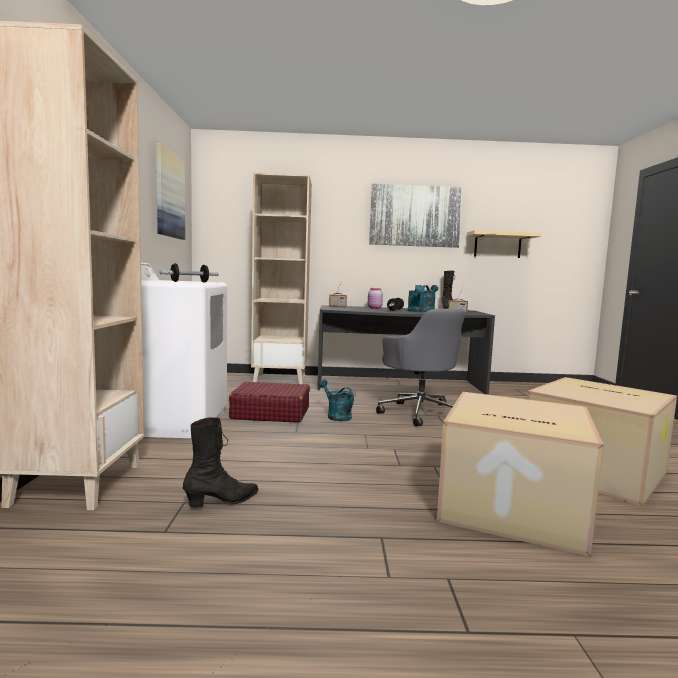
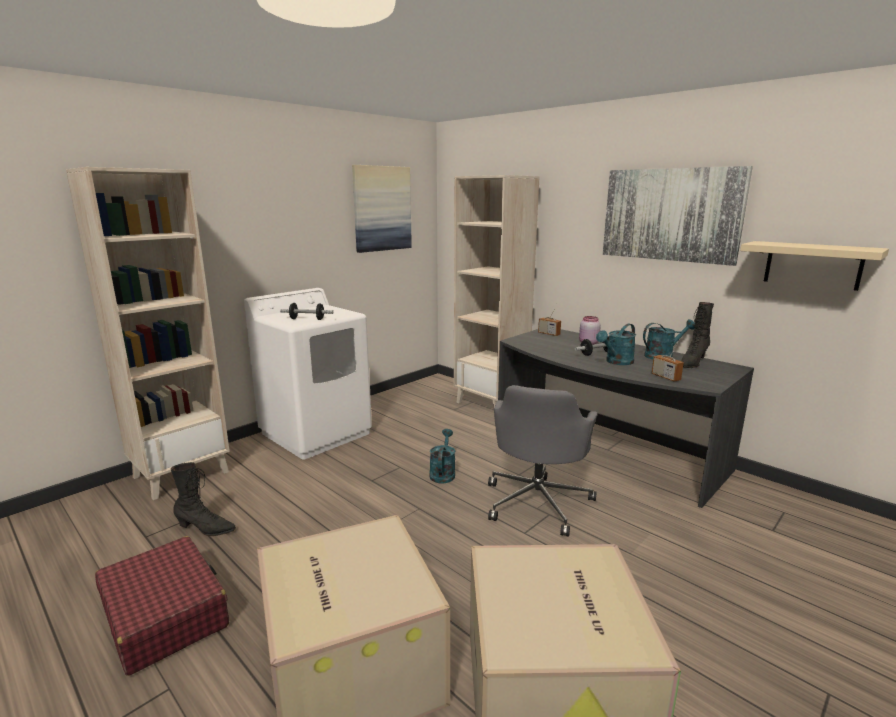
camera: 45 degrees right, 10 degrees up
(270, 413) = (397, 448): red suitcase -> red suitcase (165, 615)

